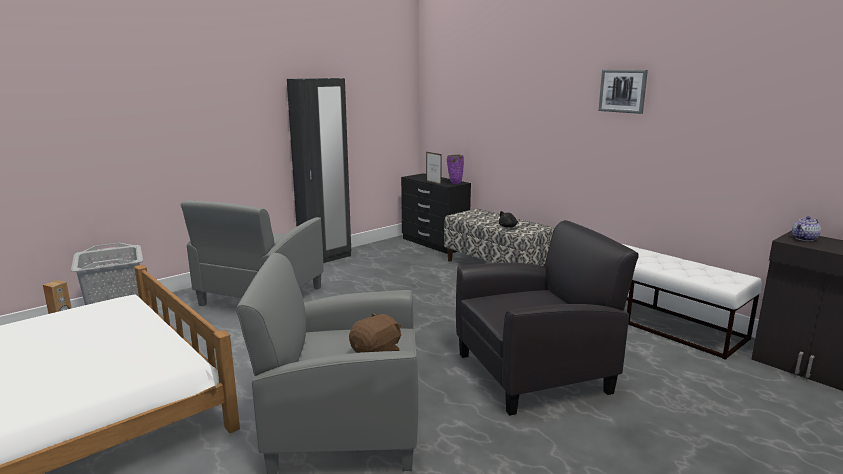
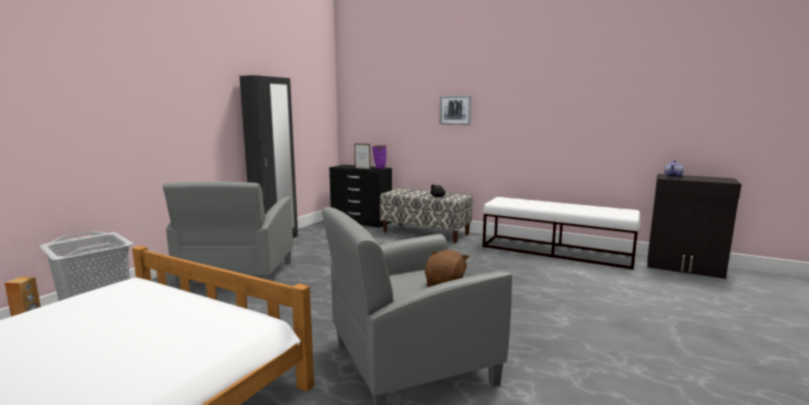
camera: 20 degrees left, 5 degrees down
(534, 373) = (522, 297): black armchair -> none
(623, 91) = (523, 85): picture -> picture (455, 110)

